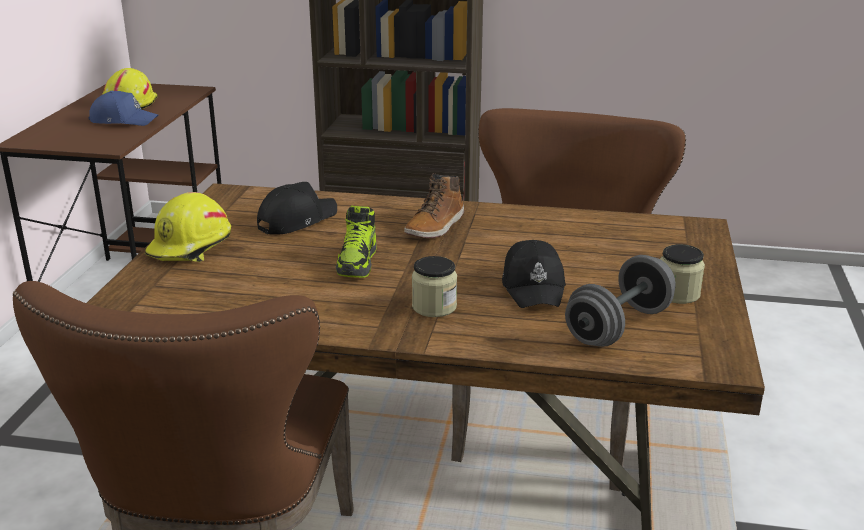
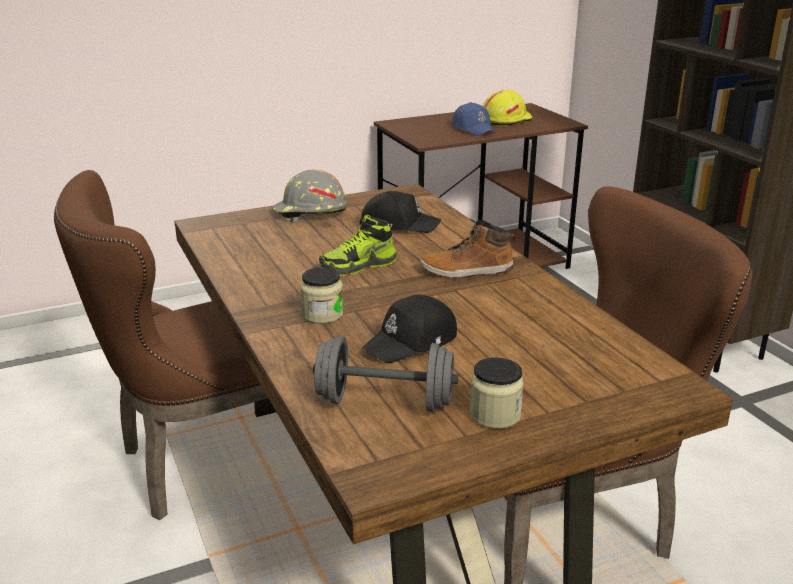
camera: 55 degrees right, 0 degrees up
(191, 247) = (309, 213): yellow hard hat -> grey hard hat

